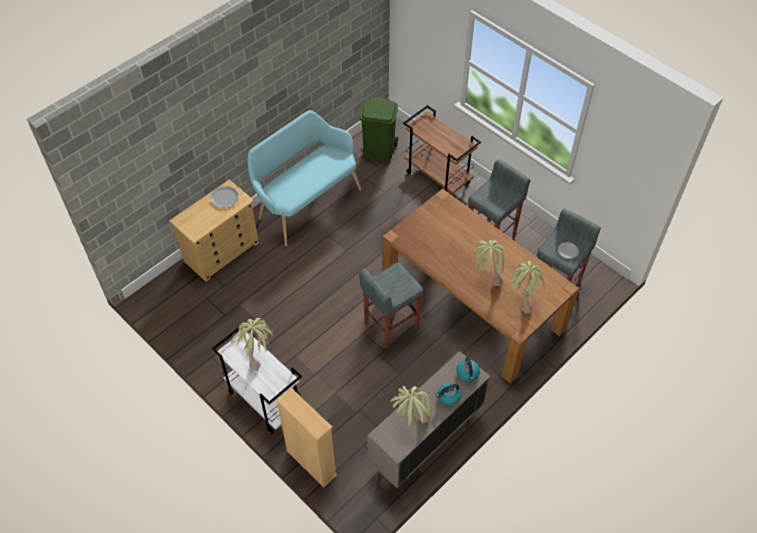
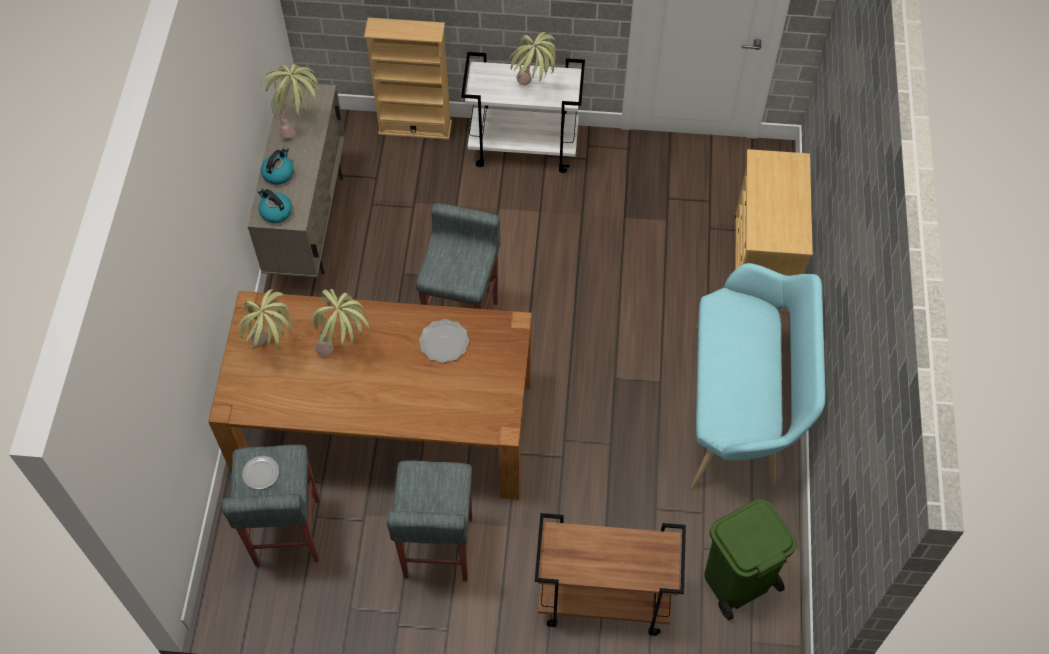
camera: 140 degrees right, 5 degrees up
(224, 198) = (784, 225): plate -> plate (444, 342)

